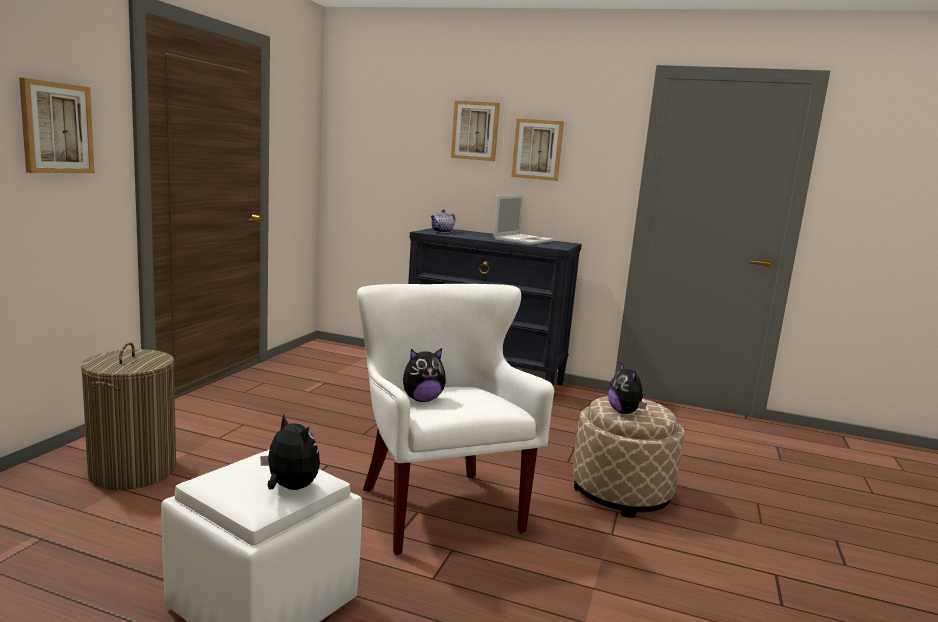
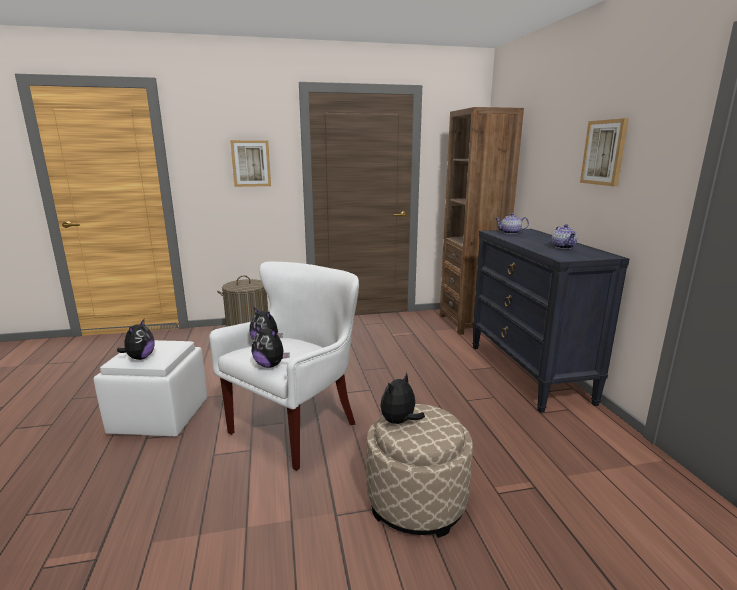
camera: 60 degrees right, 5 degrees up
(350, 355) = (469, 323): none -> brown bookcase
(475, 131) = (563, 138): picture -> none
(493, 409) = (270, 365): none -> plush toy
(524, 240) = (563, 247): laptop -> teapot

